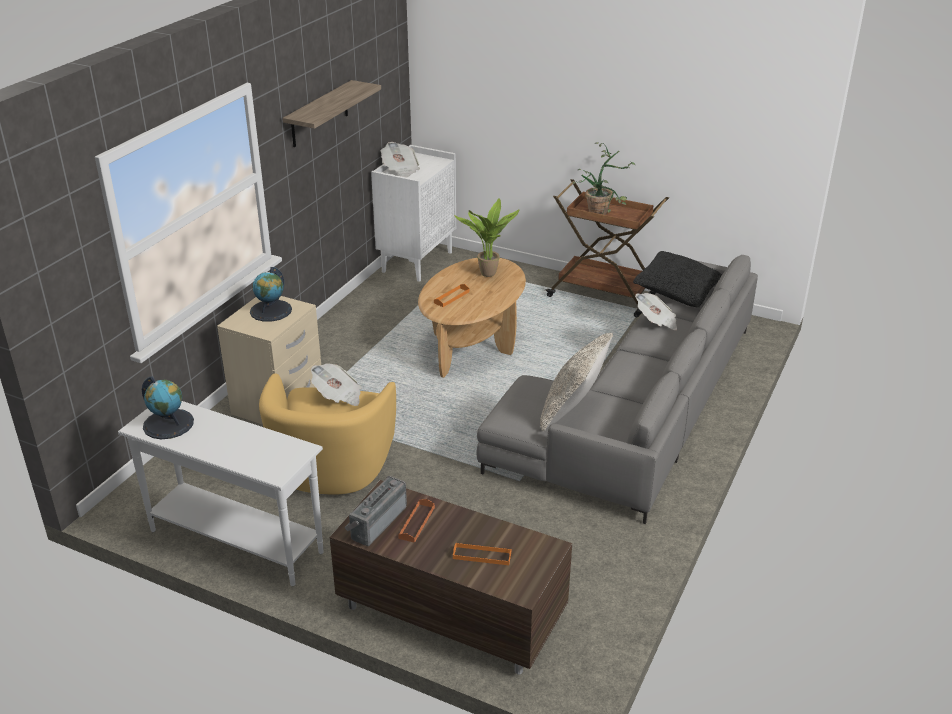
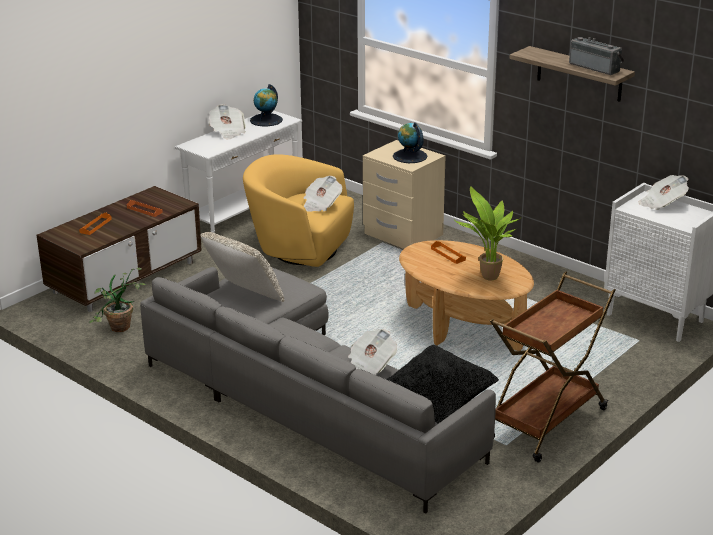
camera: 105 degrees right, 5 degrees down
(219, 449) = (228, 132): none -> newspaper
(376, 522) = (156, 199): radio -> radio (596, 67)
(603, 212) = (555, 320): potted plant -> potted plant (119, 330)

